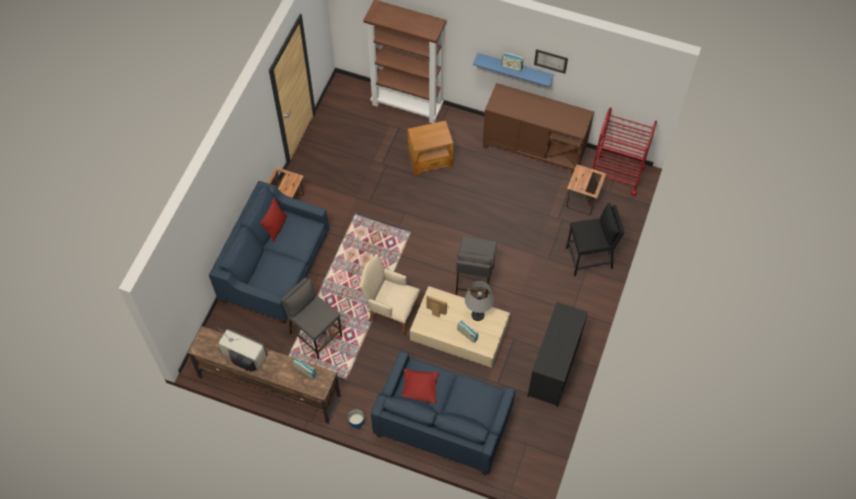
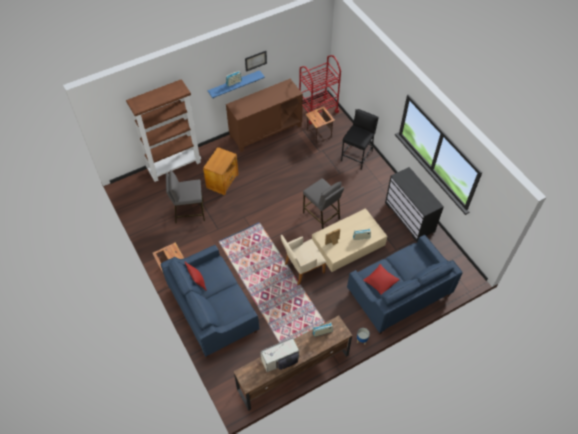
camera: 50 degrees left, 5 degrees down
(315, 335) = (281, 320): grey stool -> grey stool (189, 212)
(478, 315) = (353, 223): grey table lamp -> none

